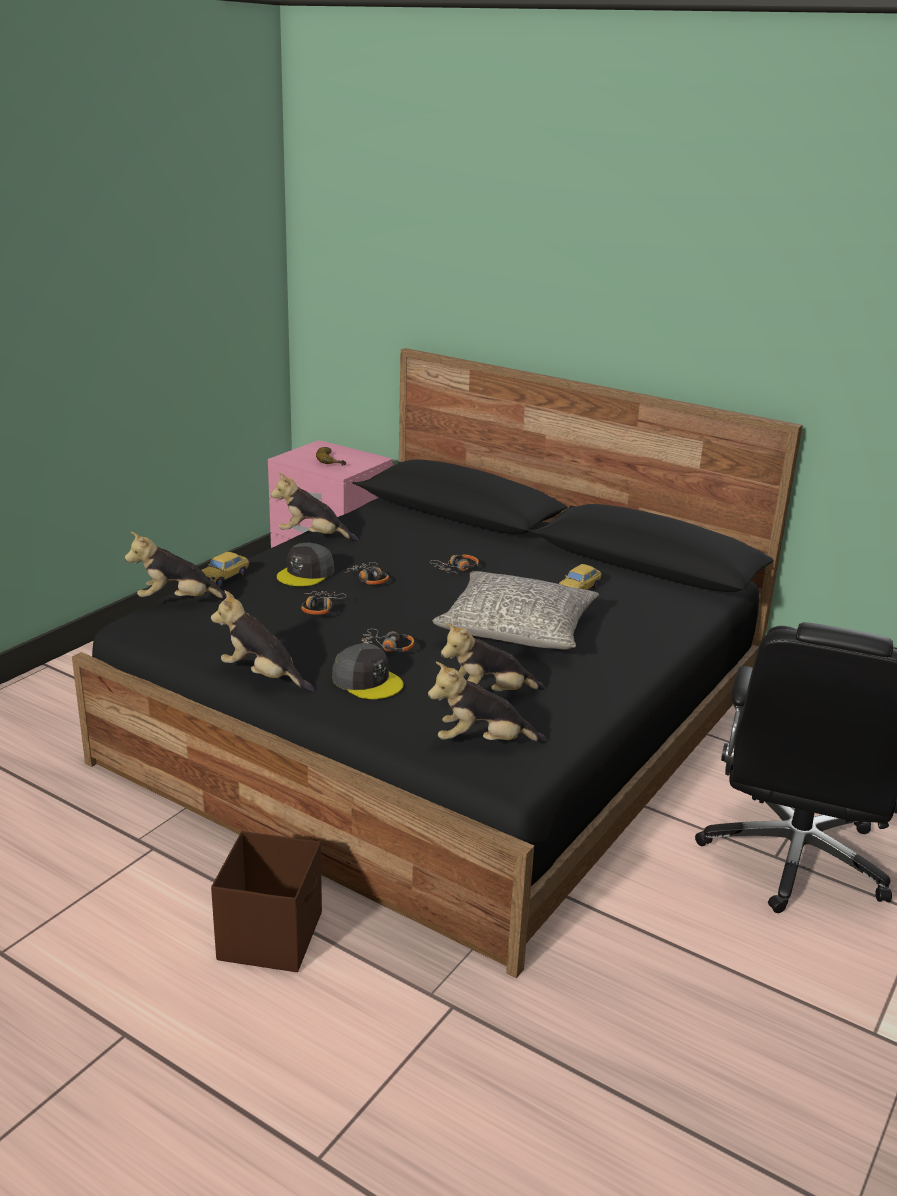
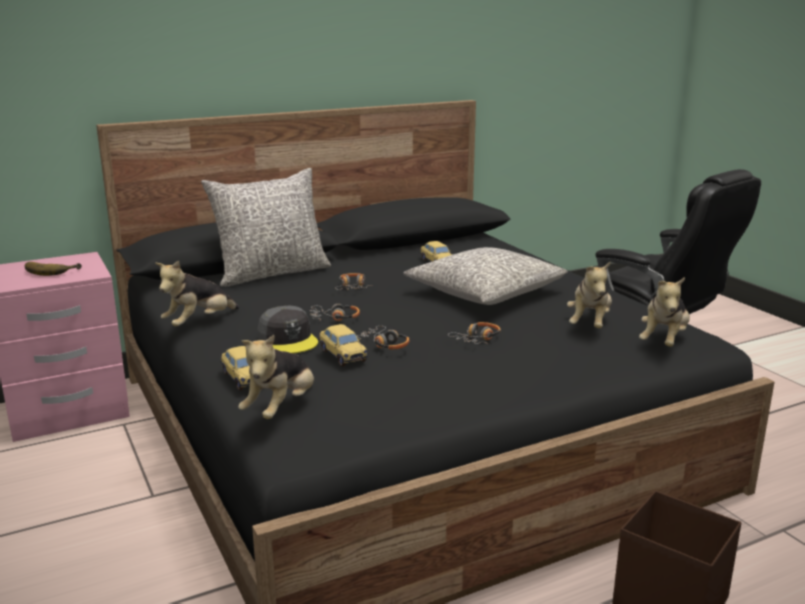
camera: 60 degrees left, 5 degrees down
(262, 676) = (492, 400): plush toy -> none
(281, 597) = (342, 355): none -> toy car
(367, 681) = (536, 358): grey cap -> none
(454, 530) = (271, 273): none -> grey pillow

